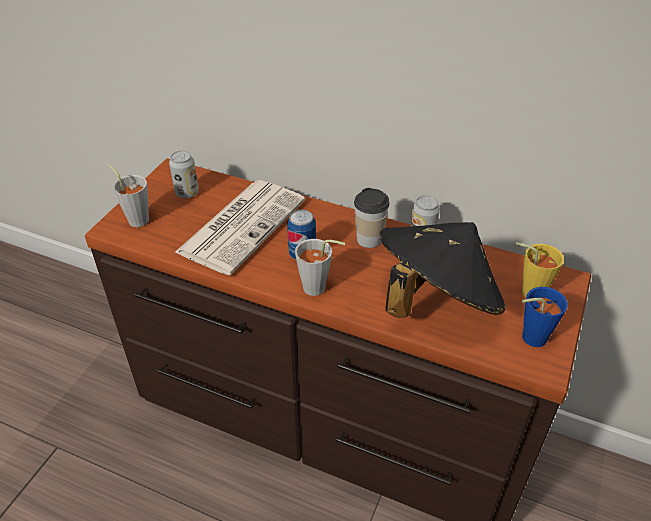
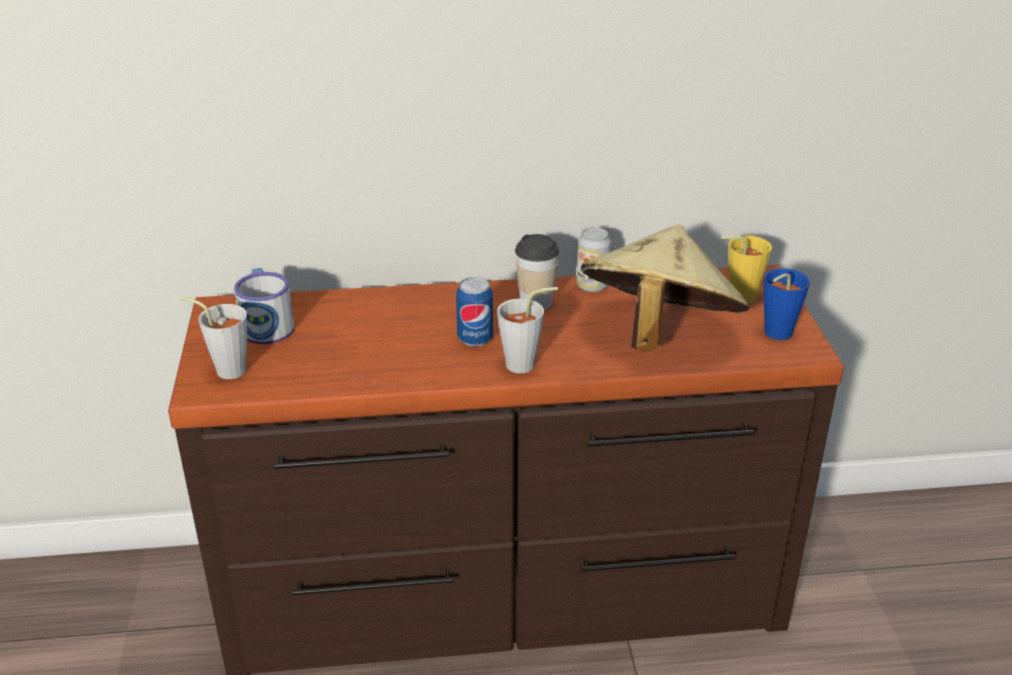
camera: 30 degrees left, 10 degrees down
(187, 193) = (266, 324): can -> mug
(242, 225) = (374, 334): newspaper -> none
(435, 301) = (658, 334): black hat -> beige hat

